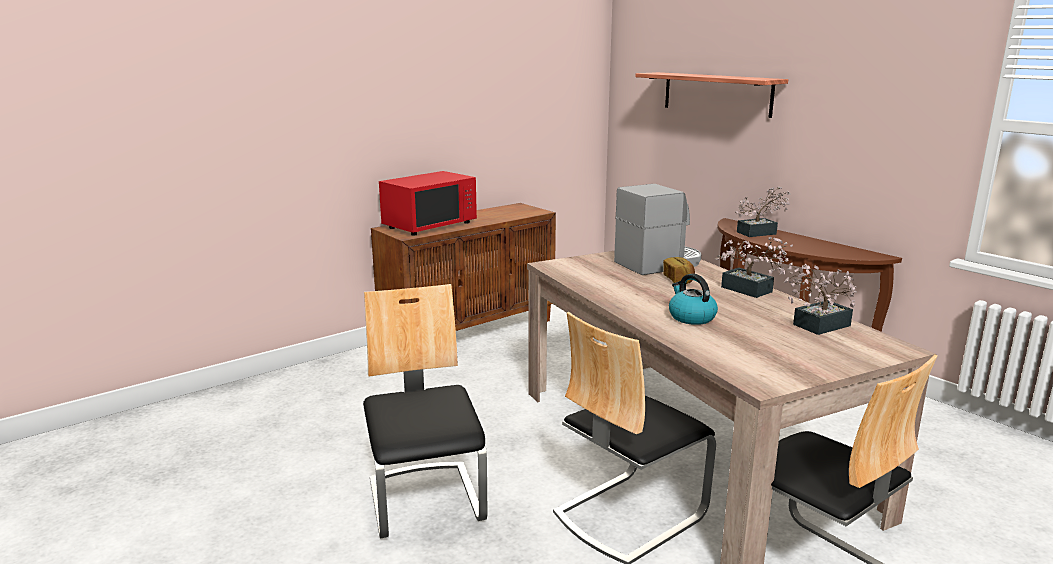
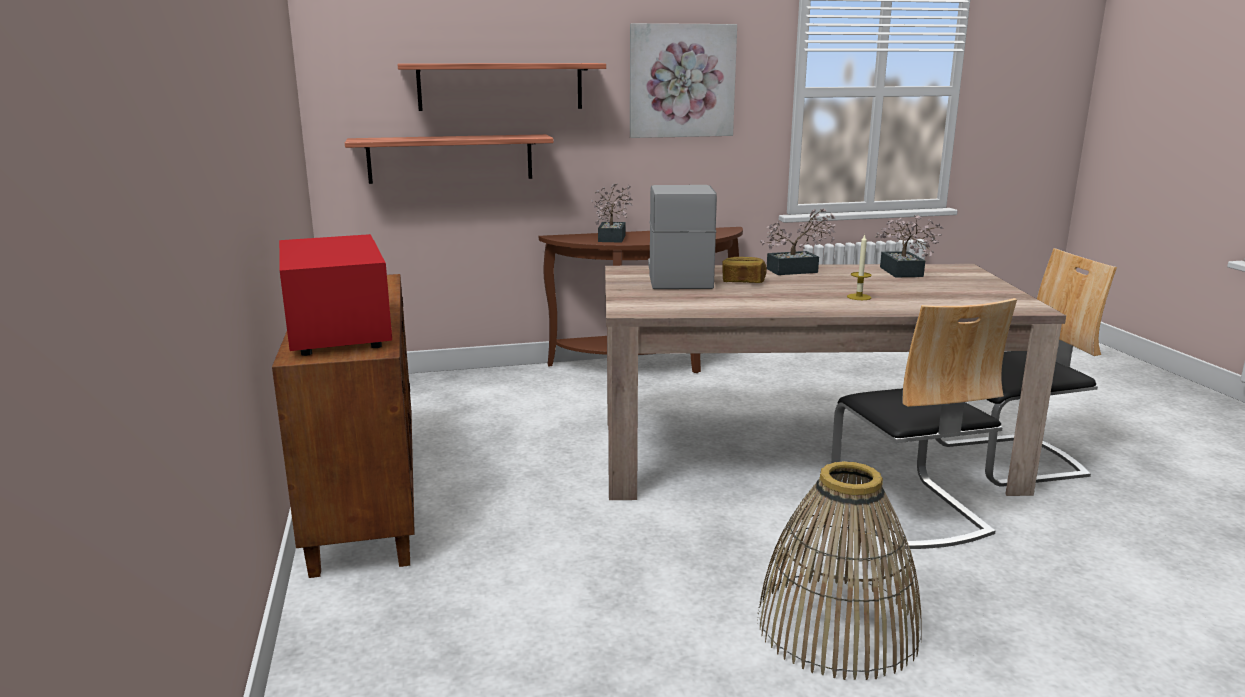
camera: 65 degrees left, 0 degrees up
(426, 500) = (837, 626): chair -> basket
(680, 145) = (450, 158): none -> shelf
(691, 317) = (859, 297): kettle -> candle
(862, 100) = (681, 81): none -> picture

